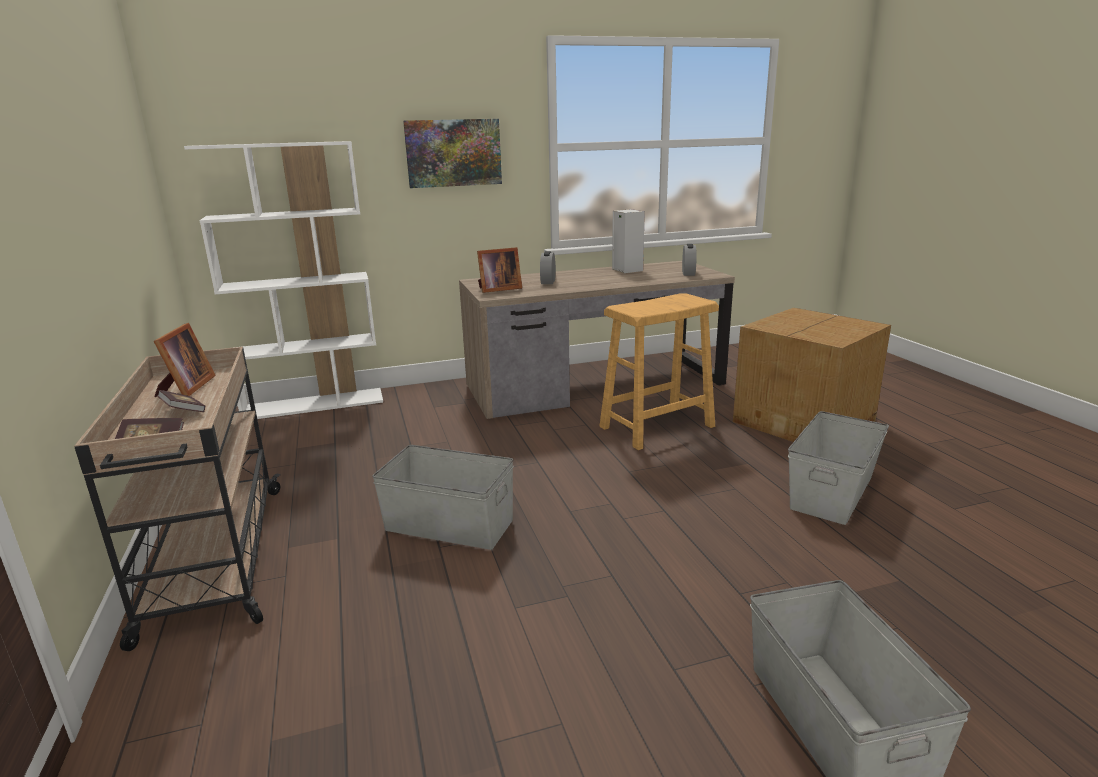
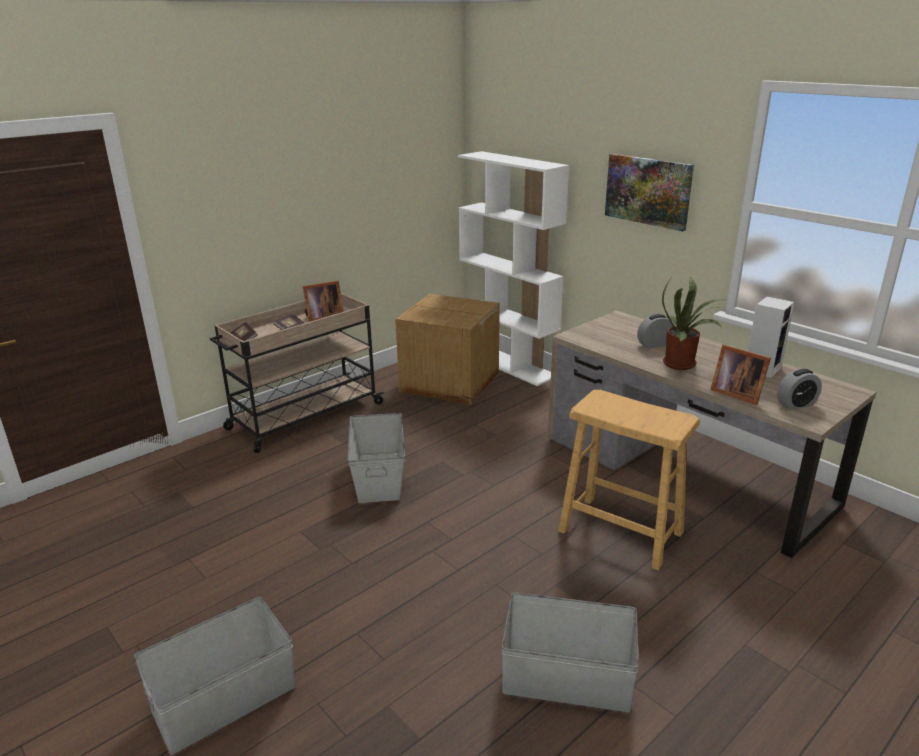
camera: 65 degrees right, 5 degrees up
(498, 289) = (599, 332): picture frame -> picture frame (735, 393)
(595, 282) = (683, 364): none -> potted plant
(806, 421) = (745, 642): cardboard box -> cardboard box (450, 382)

